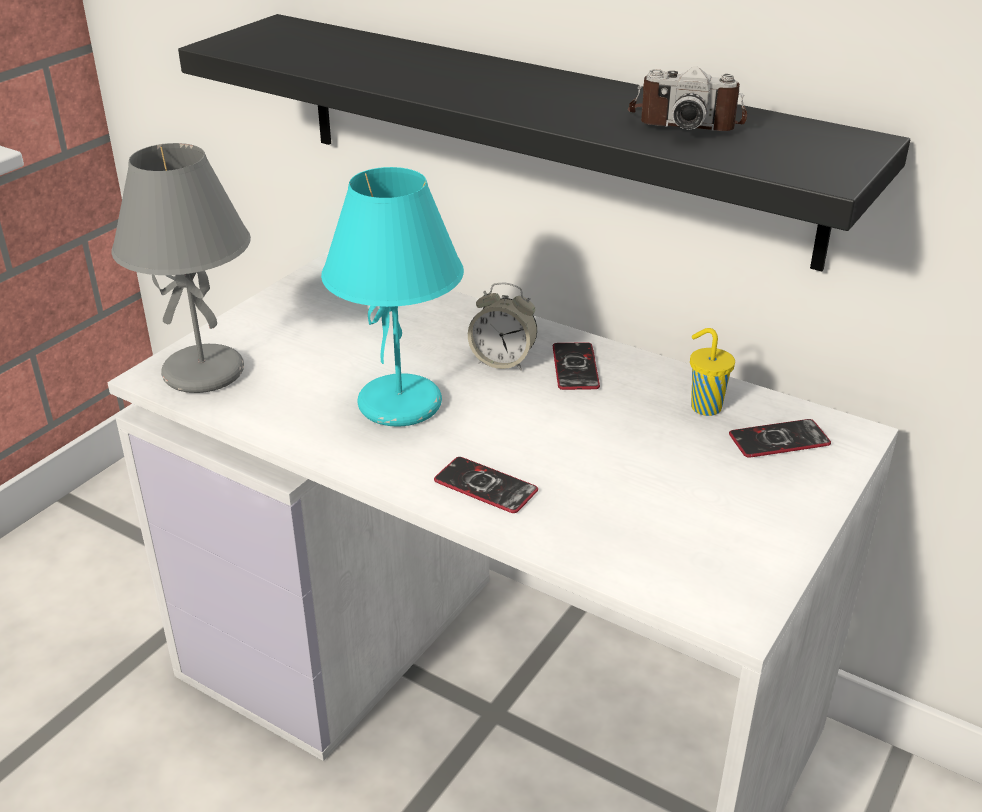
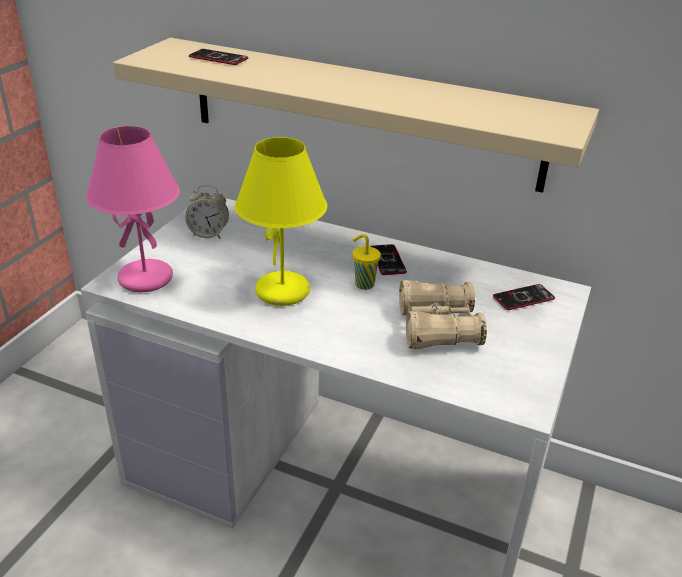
camera: 10 degrees left, 0 degrees up
(205, 372) = (147, 278): grey table lamp -> pink table lamp
(400, 406) = (283, 292): turquoise table lamp -> yellow table lamp
(485, 486) = (352, 340): phone -> phone (218, 58)
(502, 361) = (341, 259): alarm clock -> alarm clock (208, 234)
(547, 134) = (361, 112): black shelf -> beige shelf
(626, 477) = (438, 327): none -> beige binoculars
(685, 122) = (463, 102): camera -> none
(704, 407) = (473, 280): yellow cup -> yellow cup (363, 284)

